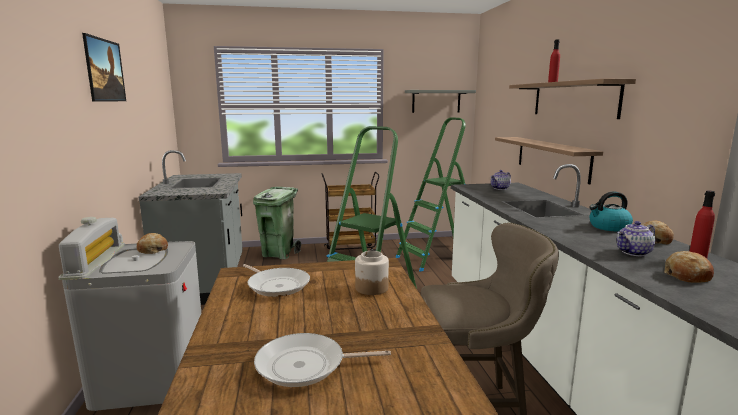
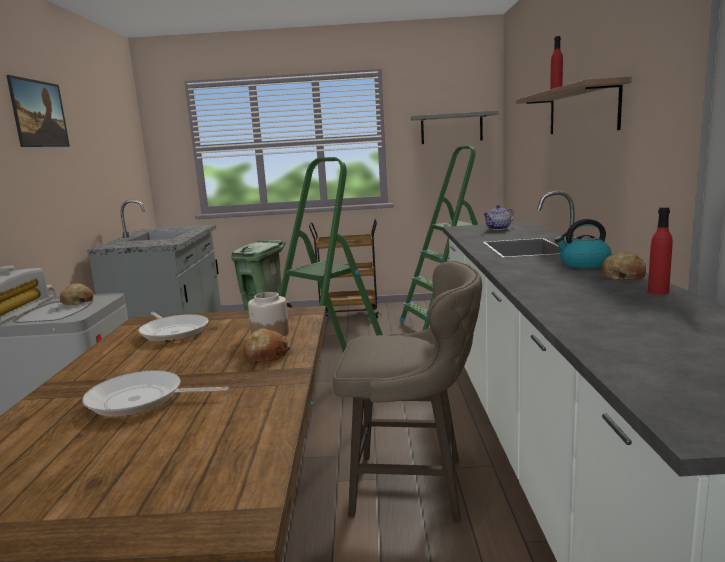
camera: 10 degrees right, 0 degrees up
(551, 158) = (566, 187): shelf -> none
(634, 253) = (579, 289): teapot -> none
(687, 275) = (614, 311): bread -> bread (266, 355)

